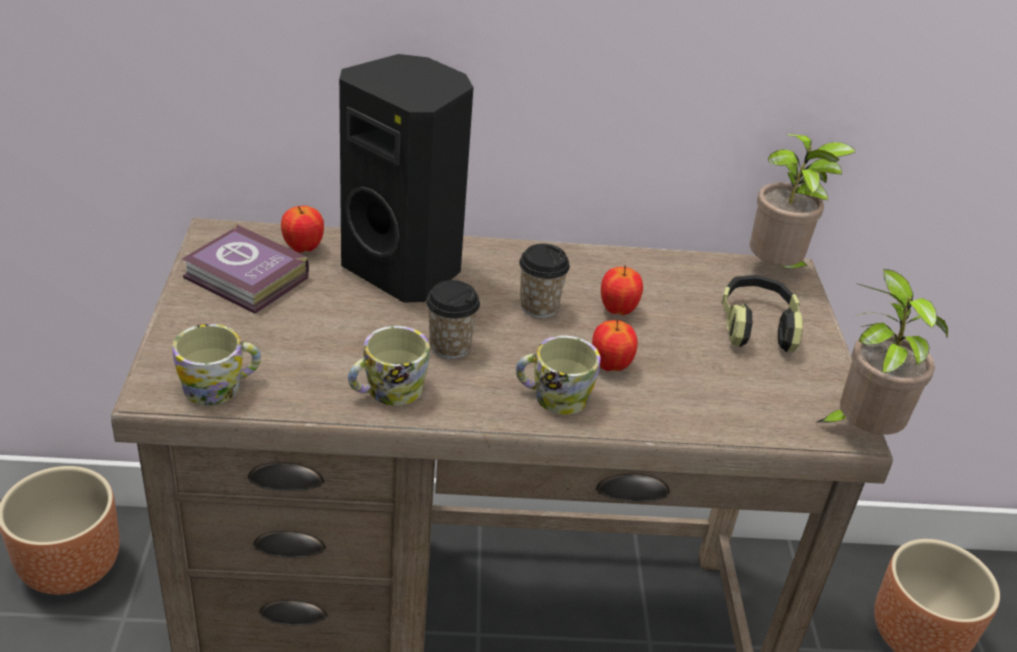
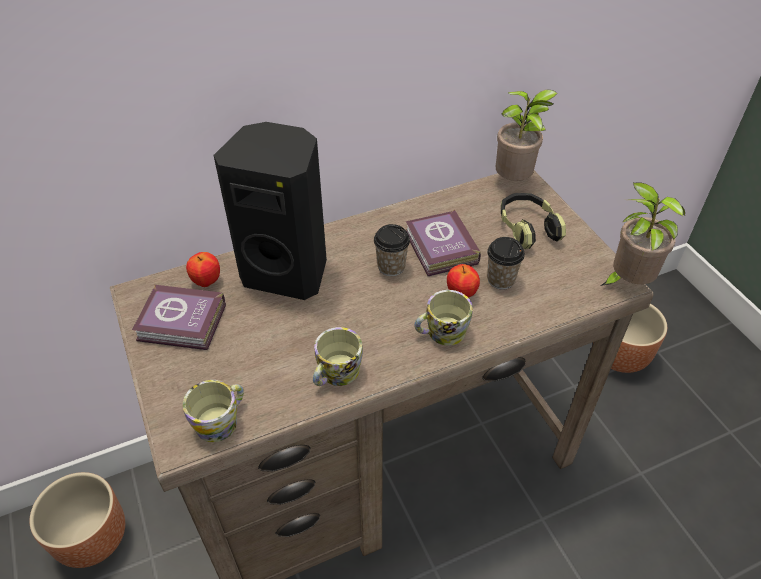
camera: 20 degrees left, 10 degrees up
(450, 346) = (354, 321): cup -> cup (500, 280)
(617, 310) = (440, 249): apple -> book

